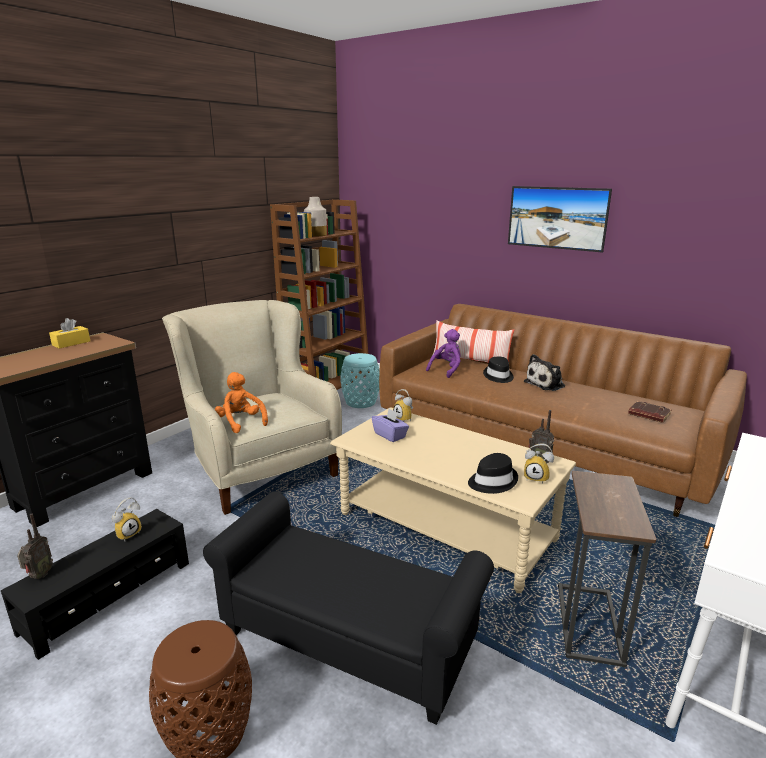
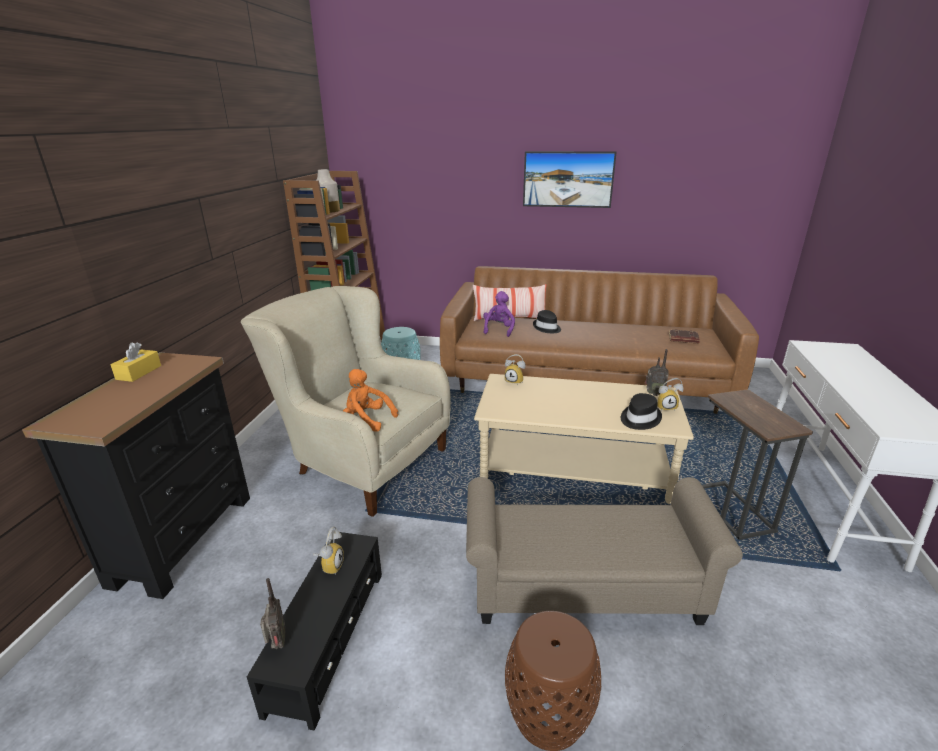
camera: 25 degrees left, 5 degrees up
(348, 639) = (584, 587): black ottoman -> beige ottoman
(390, 435) = (520, 399): purple tissue box -> none
(546, 384) = (589, 328): plush toy -> none

